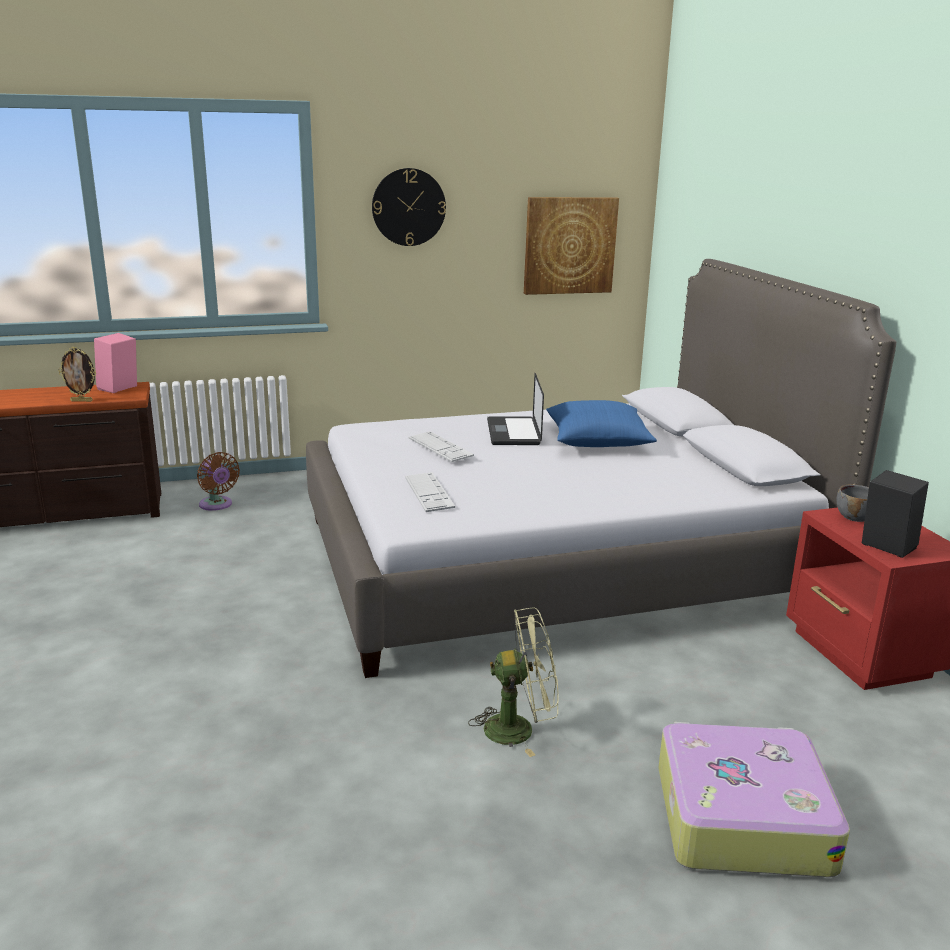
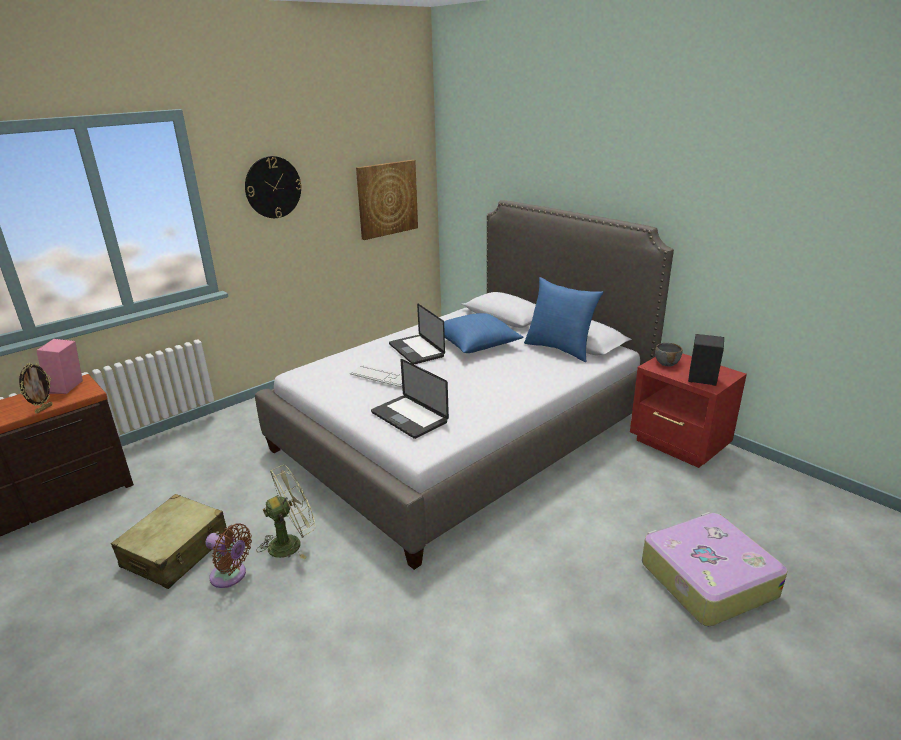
camera: 25 degrees left, 5 degrees up
(82, 401) = (43, 409): picture frame -> picture frame turned 45 degrees counterclockwise
(147, 585) = (176, 551): none -> beige suitcase
(217, 505) = (176, 460): brown fan -> brown fan (231, 576)
(429, 492) = (409, 417): keyboard -> laptop
(519, 728) = (542, 568): green fan -> green fan (291, 543)
(707, 468) = (560, 349): none -> blue pillow

